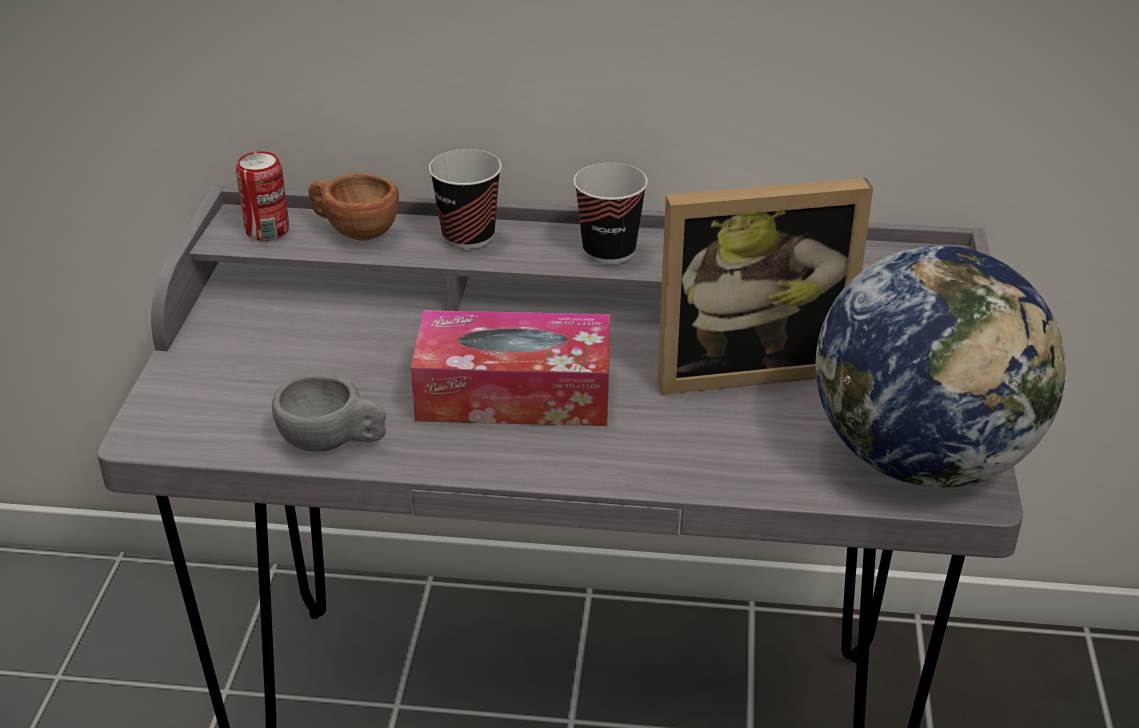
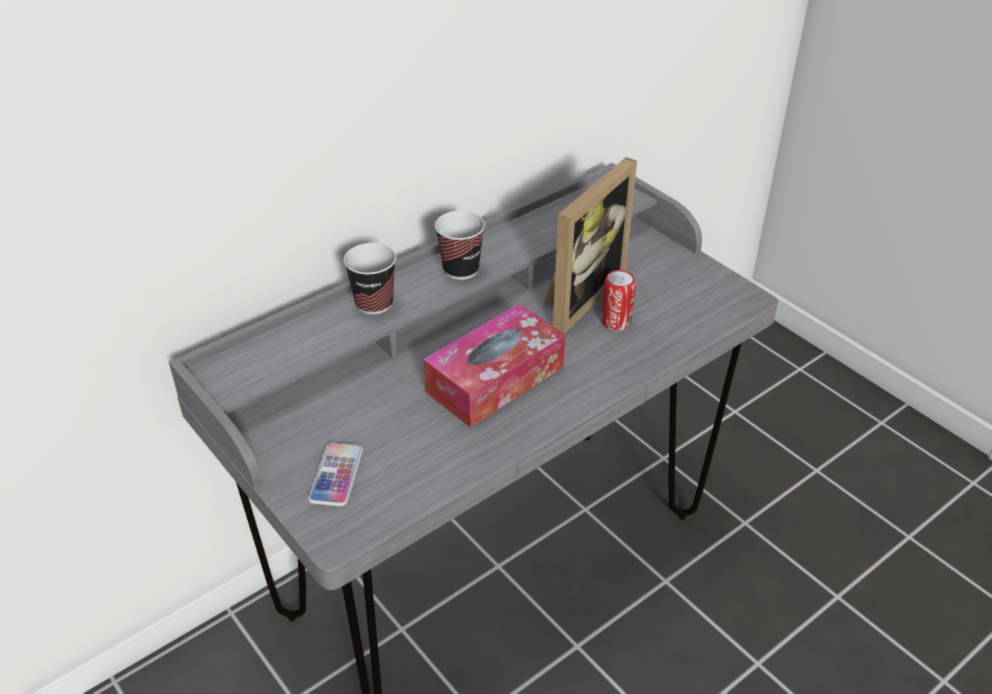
camera: 45 degrees left, 5 degrees up
(231, 383) = (336, 475): none -> phone
(267, 230) = (248, 368): can -> can (616, 321)
(333, 442) = (446, 467): grey cup -> none
(354, 230) = (302, 338): brown cup -> none
(923, 458) = (708, 295): globe -> none

